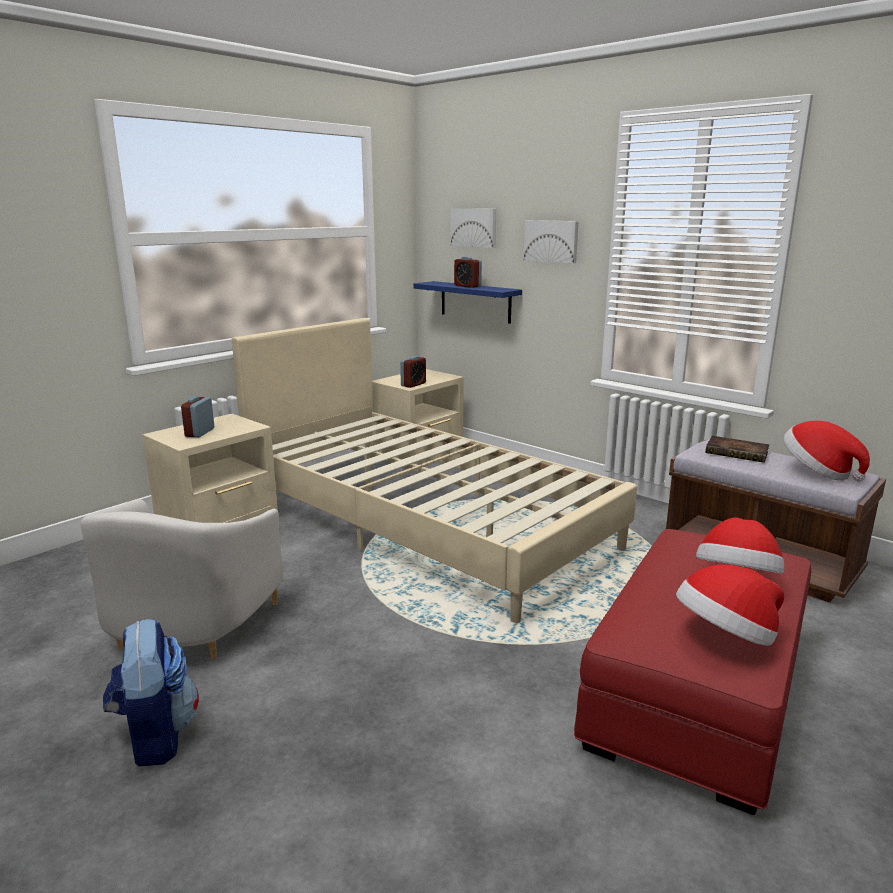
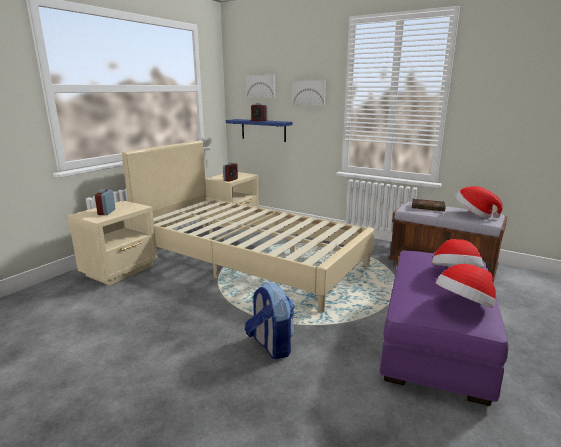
camera: 10 degrees left, 0 degrees up
(155, 736) = (114, 406): backpack -> backpack (270, 345)
(190, 627) = (118, 334): white armchair -> none
(697, 692) = (435, 340): red ottoman -> purple ottoman

